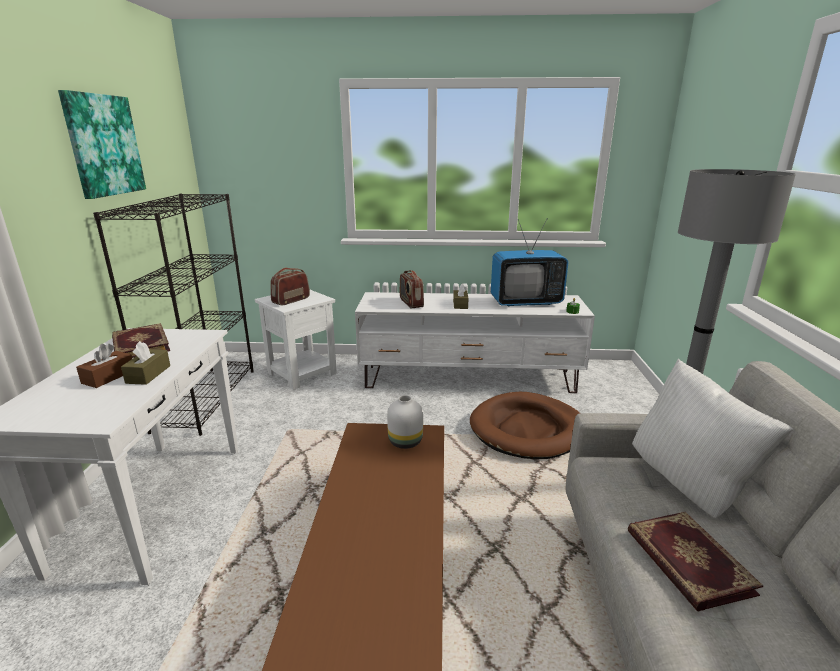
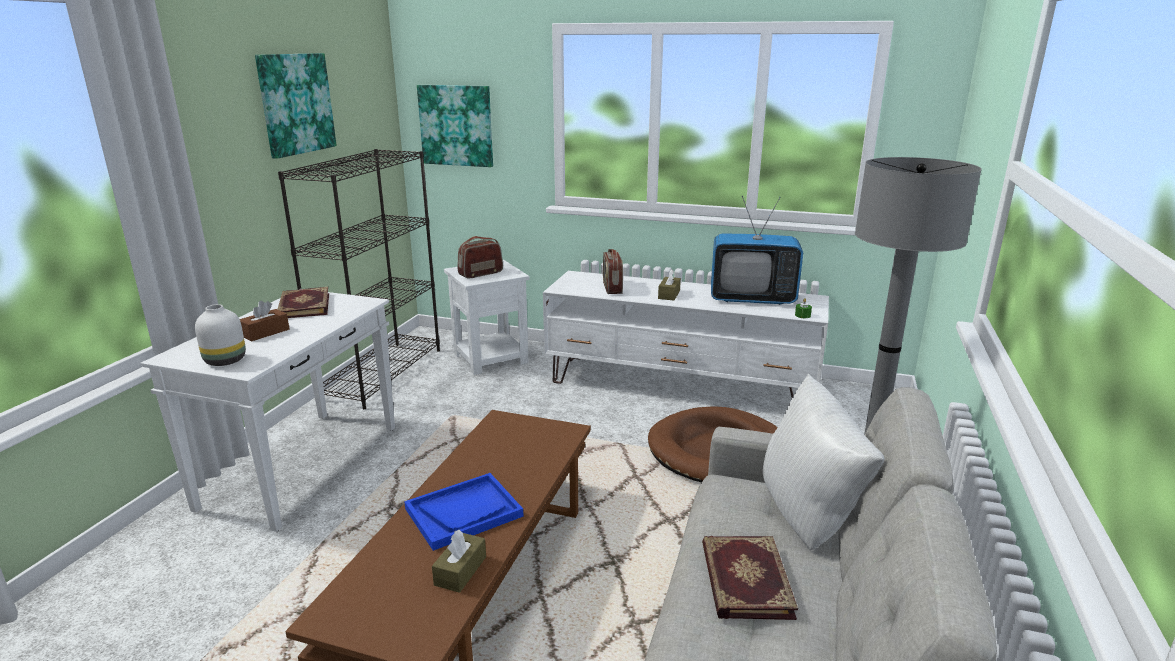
camera: 15 degrees right, 0 degrees up
(148, 374) = (299, 334): brown tissue box -> brown tissue box (460, 571)
(253, 171) = (456, 125): none -> picture
(374, 536) = (464, 512): none -> blue tray
(406, 442) = (540, 436): white vase -> white vase (225, 361)

